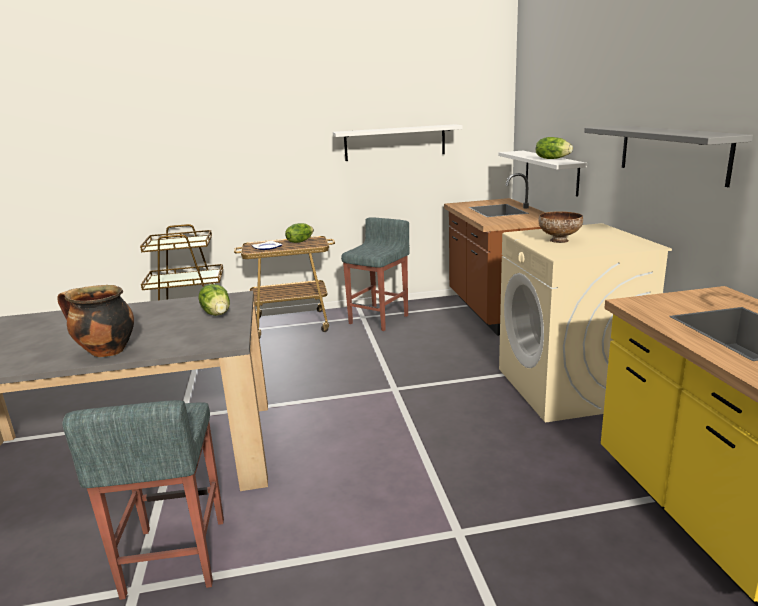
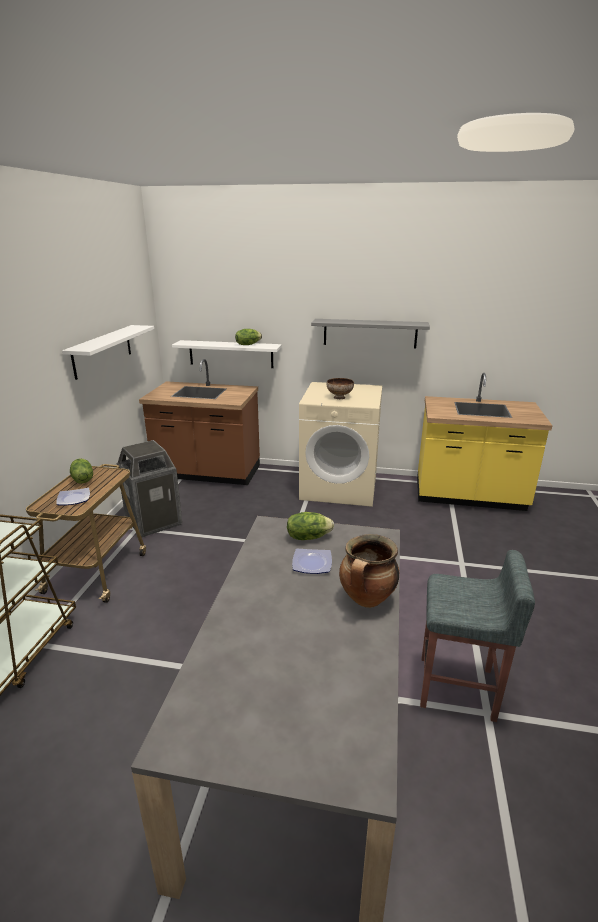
camera: 70 degrees left, 5 degrees up
(167, 323) = (312, 564): none -> plate
(379, 319) = (154, 521): grey stool -> trash can

